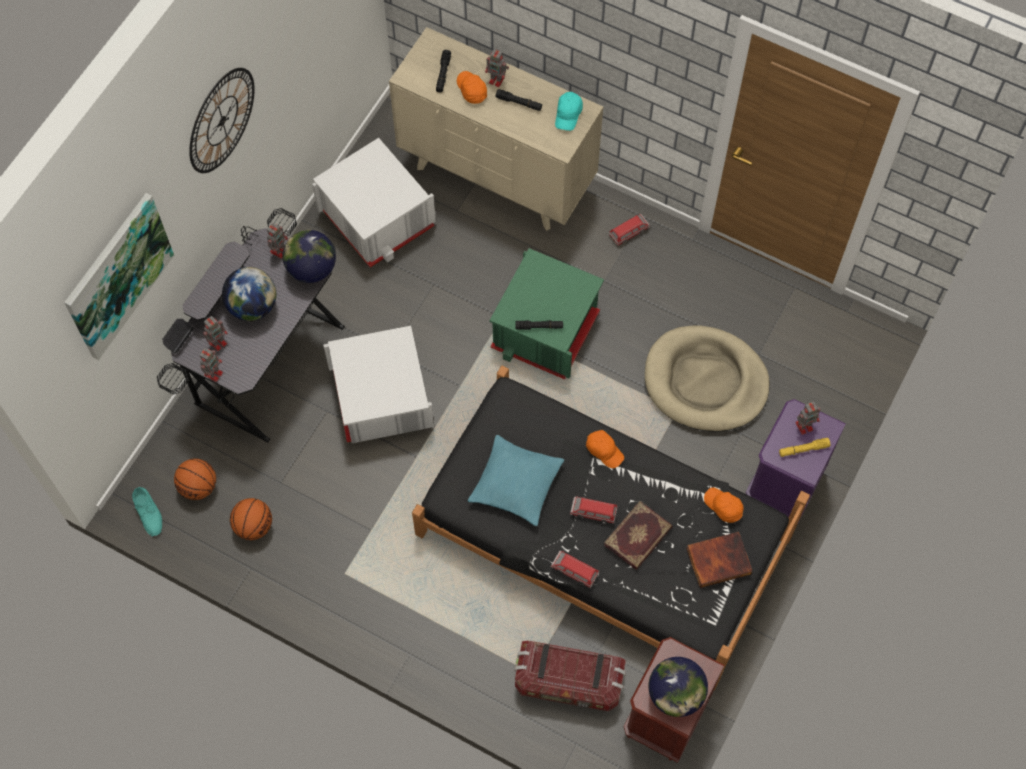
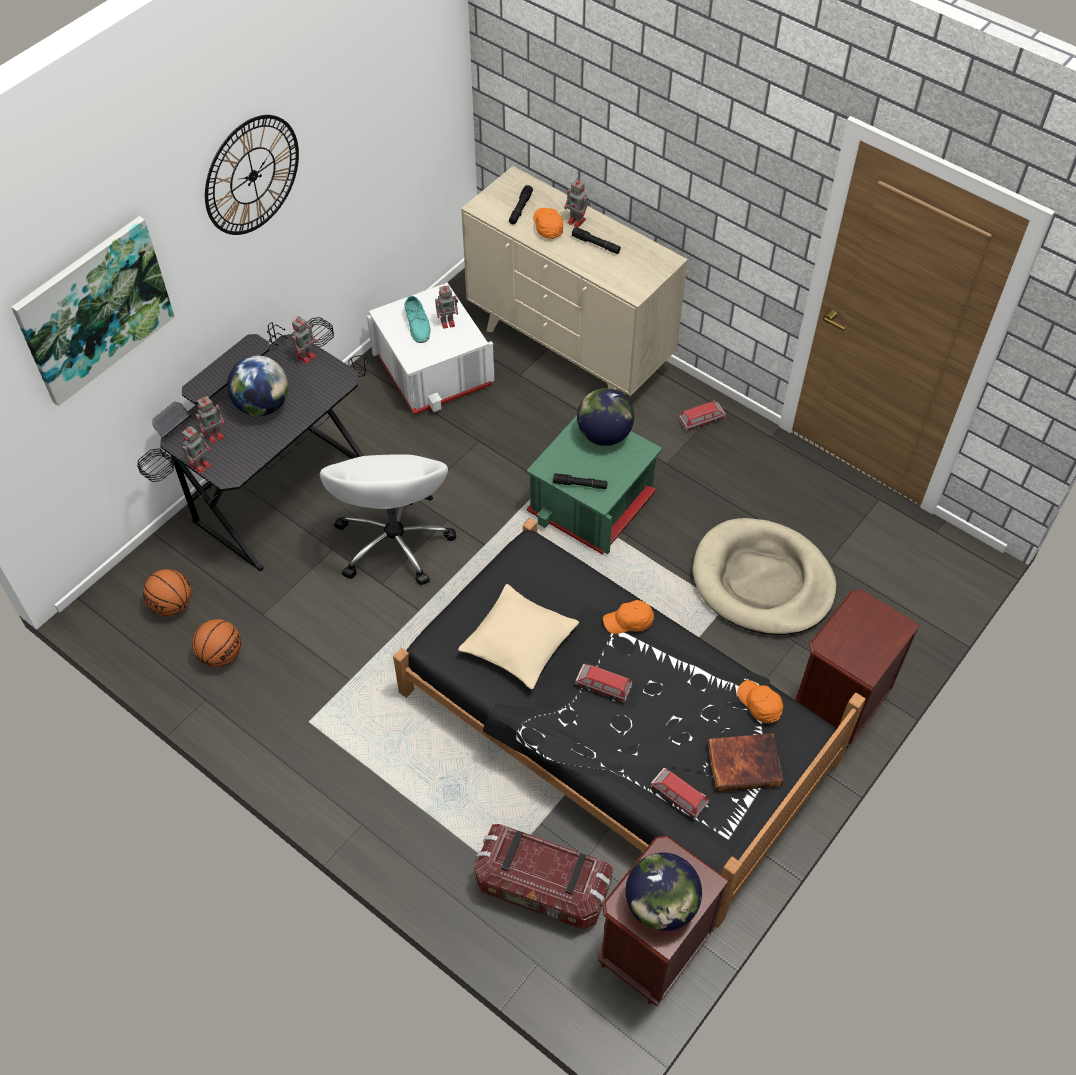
camera: 10 degrees right, 10 degrees down
(148, 512) = (110, 623): turquoise shoe -> turquoise shoe (418, 324)
(312, 269) = (336, 378): globe -> globe (604, 435)
(380, 400) = (394, 546): white storage box -> white office chair
(516, 484) = (519, 643): turquoise pillow -> beige pillow
(568, 114) = (647, 262): turquoise cap -> none
(574, 571) = (568, 748): toy car -> toy car (678, 796)
(604, 450) = (629, 622): orange cap -> orange cap turned 120 degrees clockwise
(638, 537) = (651, 722): book -> none
(783, 487) = (837, 707): purple nightstand -> brown nightstand
(803, 449) = (864, 645): yellow flashlight -> none
(805, 425) = (869, 619): toy robot -> toy robot (448, 322)

